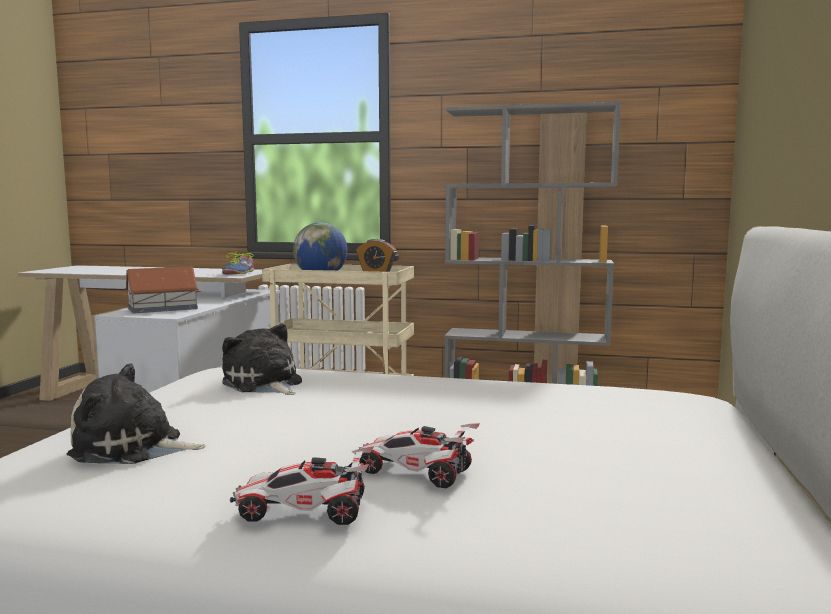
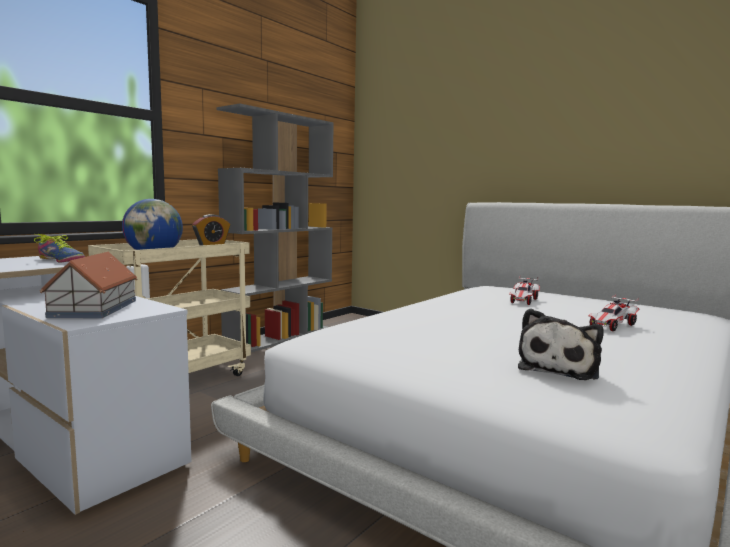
camera: 65 degrees left, 0 degrees up
(264, 384) = (404, 330): plush toy -> none
(304, 512) = (667, 345): toy car -> toy car (523, 301)

